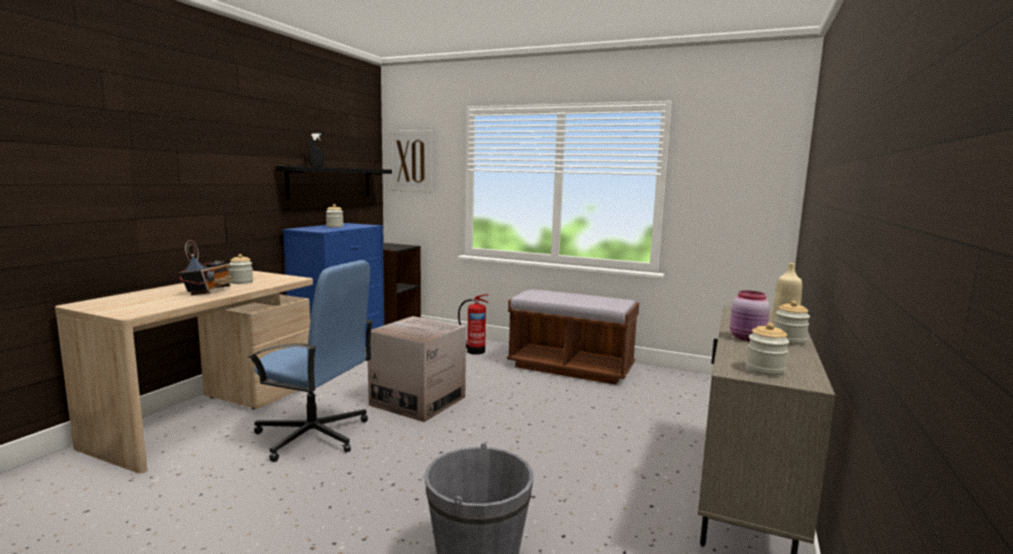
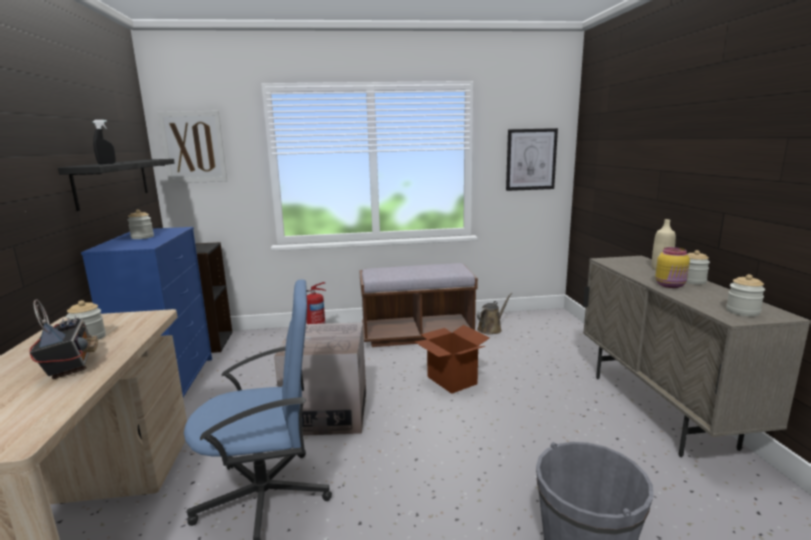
camera: 30 degrees left, 5 degrees up
(551, 410) = (451, 380): none -> cardboard box
(655, 382) = (491, 329): none -> brown watering can
(739, 191) = (531, 159): none -> picture
(747, 338) = (670, 285): pink jar -> yellow jar

